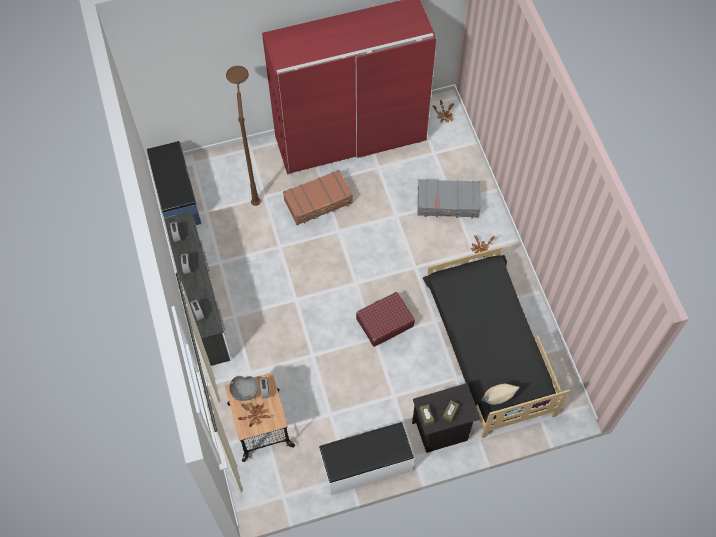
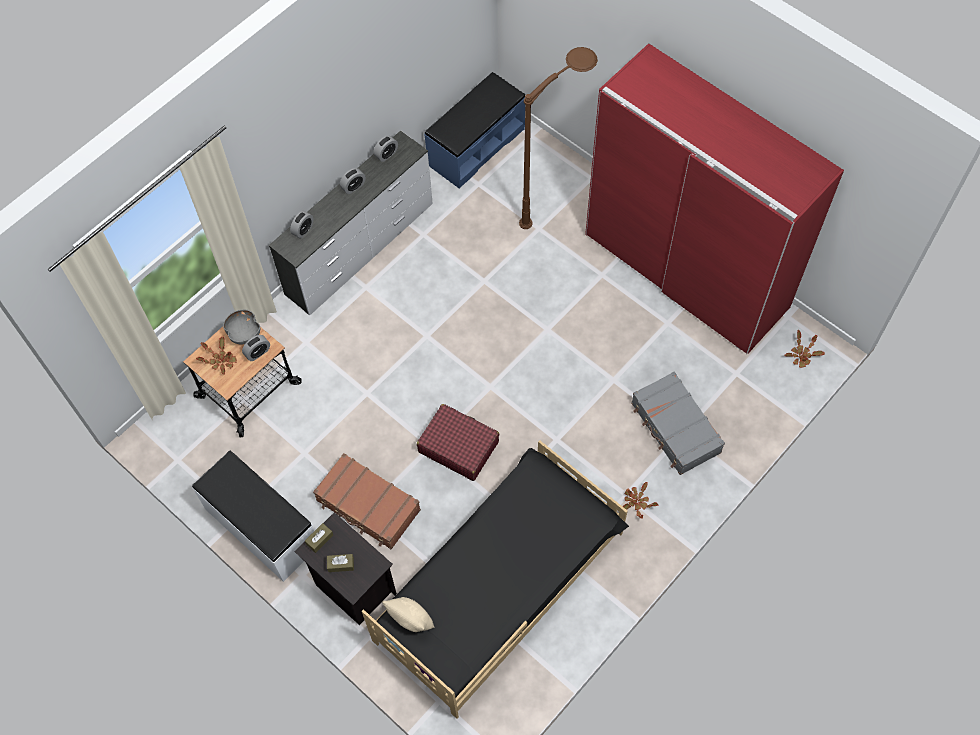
camera: 60 degrees right, 0 degrees up
(318, 202) = (572, 286): brown suitcase -> brown suitcase (368, 506)

